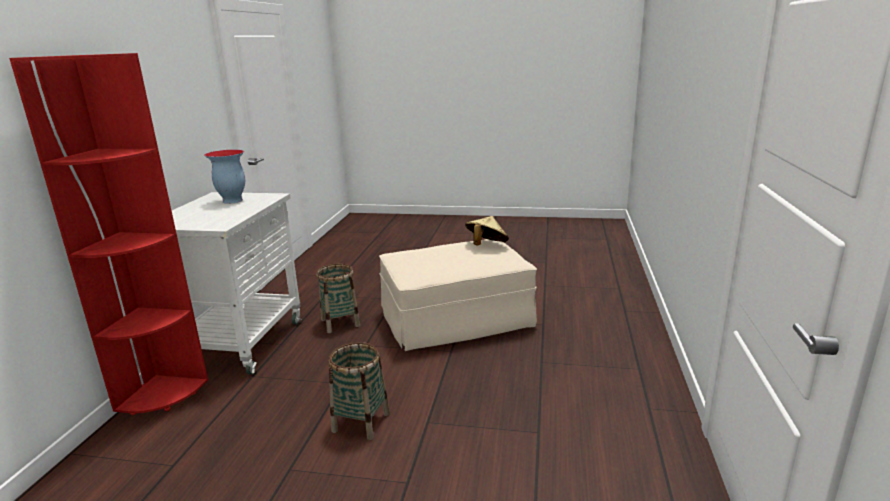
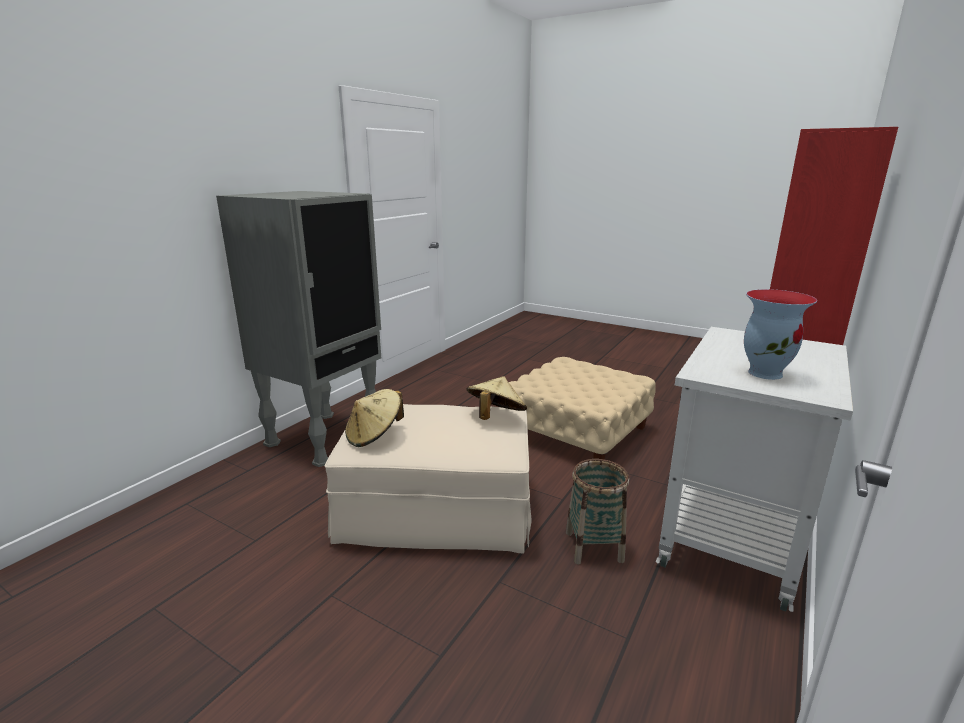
camera: 160 degrees left, 0 degrees up
(361, 422) = (577, 431): basket -> beige ottoman
(416, 269) = (495, 417): none -> beige hat
(620, 348) = (326, 437): none -> grey cabinet

